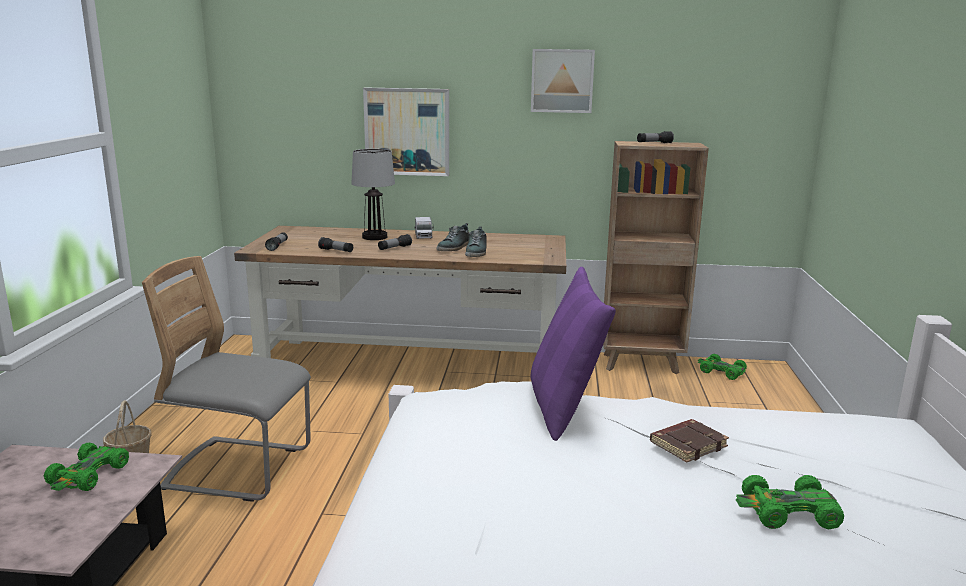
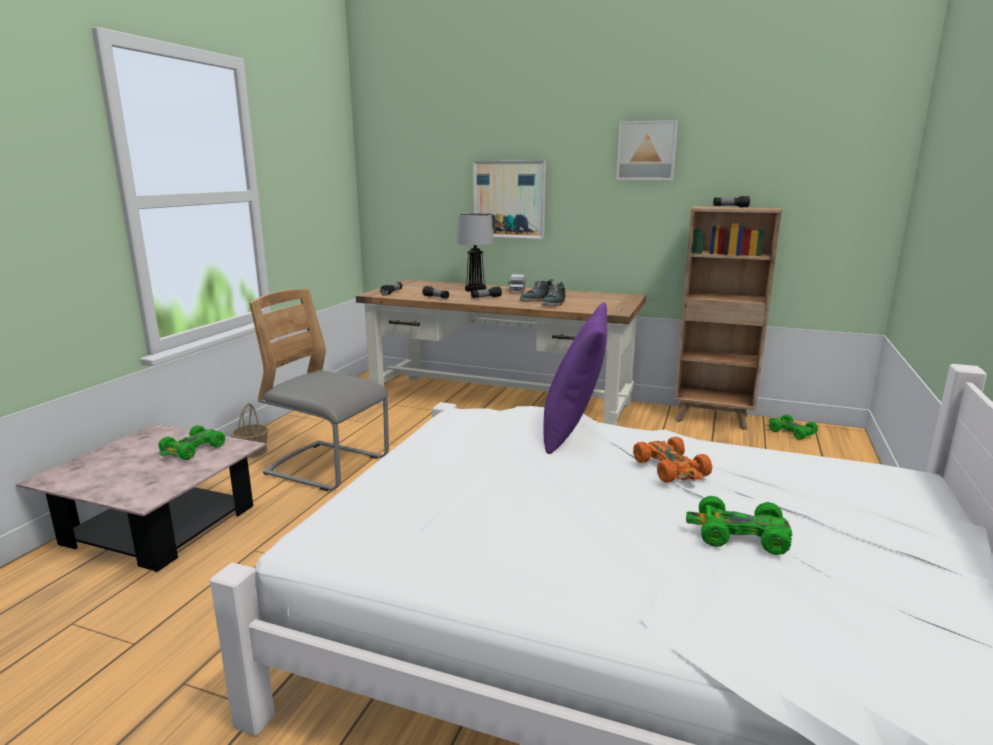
camera: 15 degrees right, 0 degrees up
(688, 444) = (671, 469): brown book -> orange toy car

